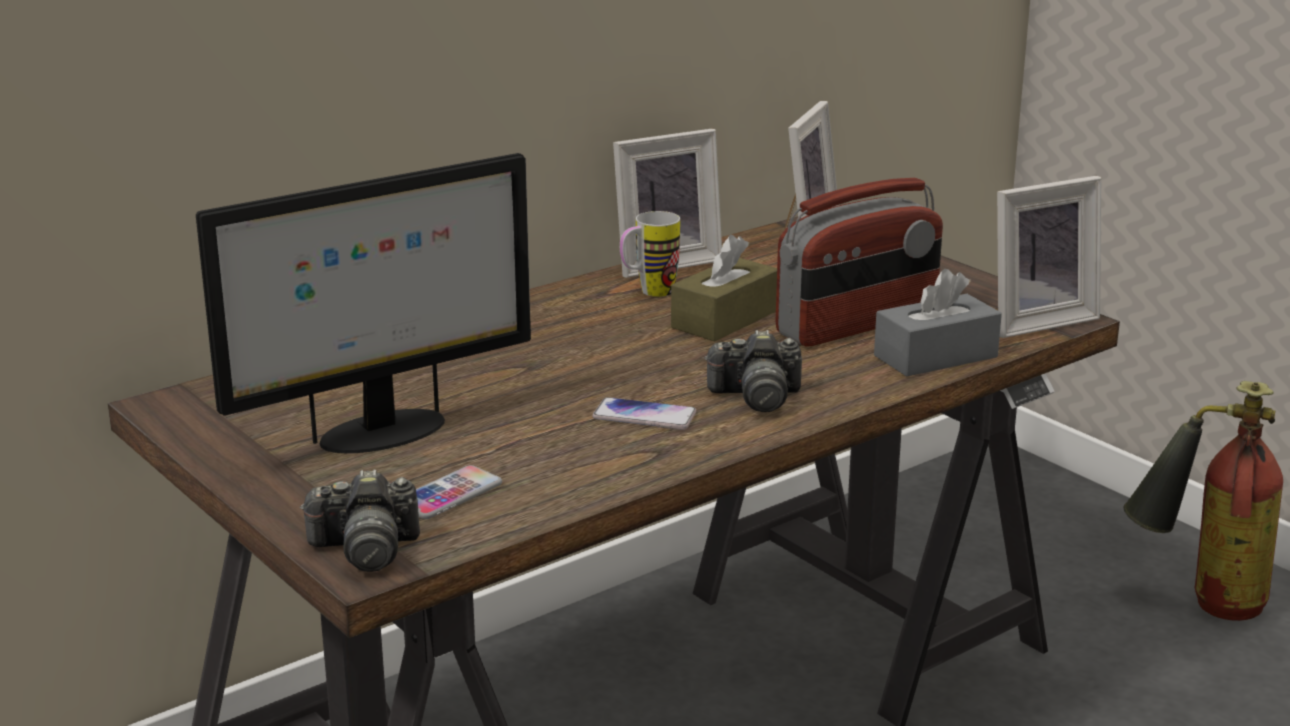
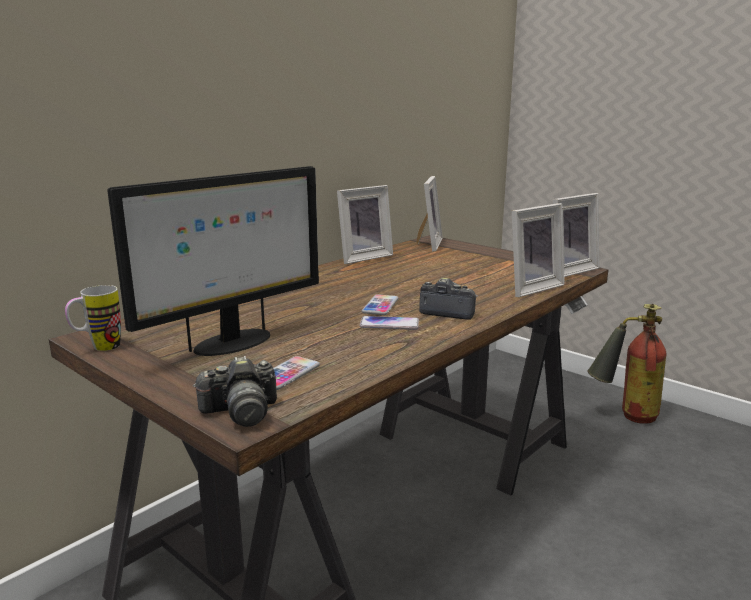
camera: 10 degrees left, 5 degrees down
(646, 377) = (380, 306): none -> phone
(648, 293) = (361, 270): mug -> mug (98, 348)
(724, 319) = (408, 278): brown tissue box -> none
(756, 397) = (447, 311): camera -> camera turned 150 degrees counterclockwise
(858, 324) = (480, 277): radio -> none
(935, 356) = (530, 288): grey tissue box -> picture frame

